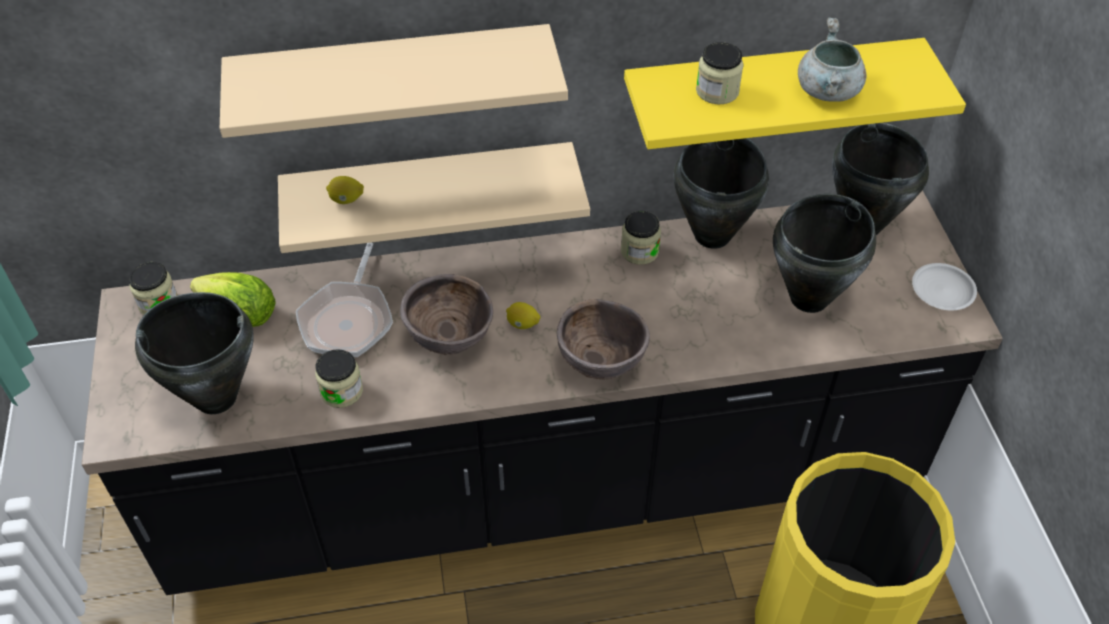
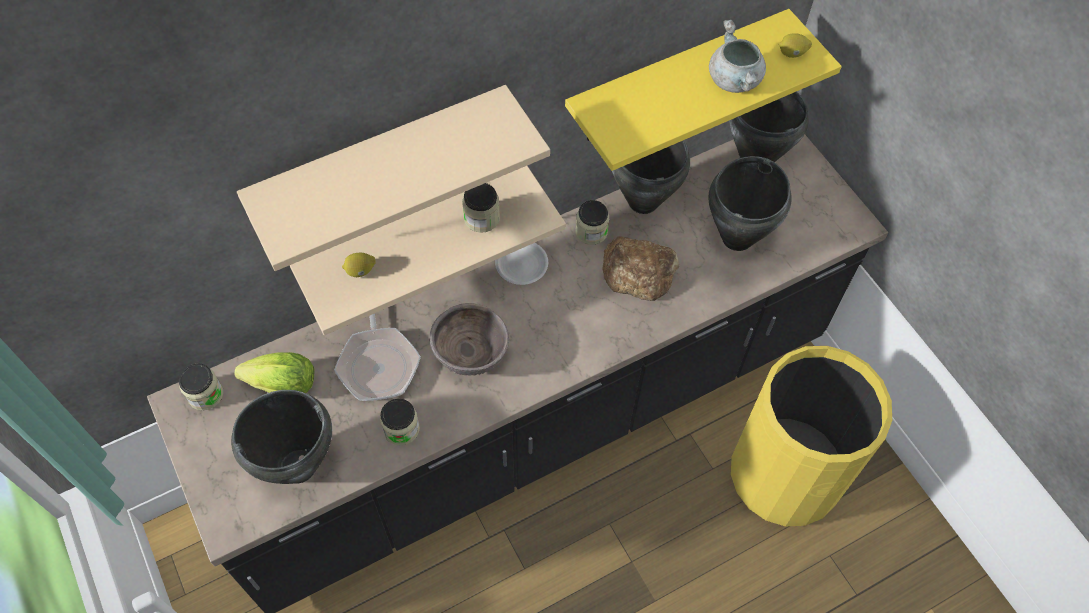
camera: 20 degrees left, 10 degrees up
(522, 324) = (524, 325): lemon -> lemon (792, 54)
(601, 365) = (600, 343): brown bowl -> none
(677, 304) = (639, 271): none -> bread
(717, 91) = (648, 102): jar -> jar (481, 218)
(942, 290) = (832, 202): white plate -> white plate (521, 264)

